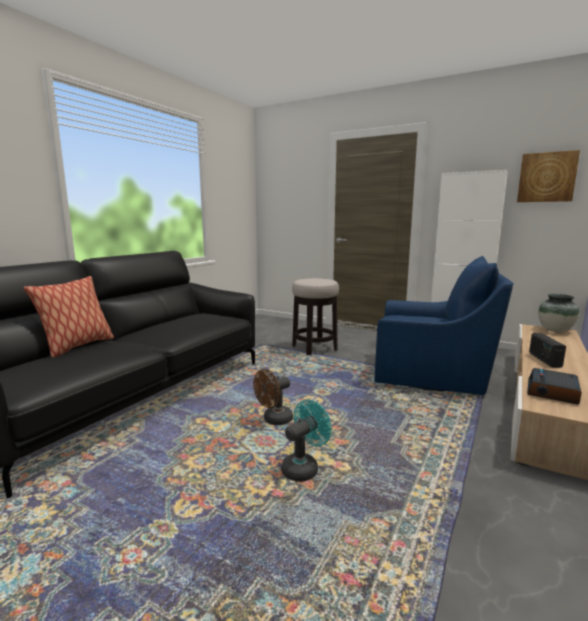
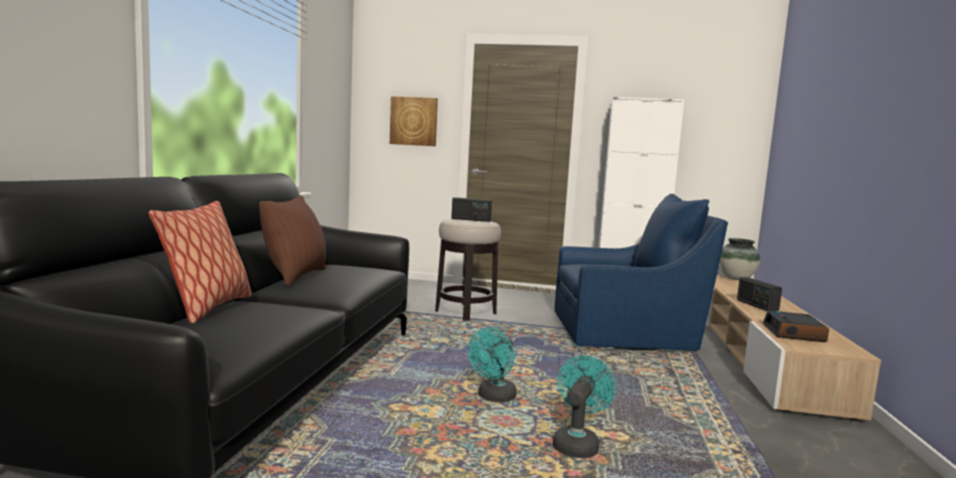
camera: 20 degrees left, 5 degrees down
(163, 323) = (296, 276): none -> brown pillow
(274, 420) = (493, 397): brown fan -> turquoise fan
(315, 279) = (471, 220): none -> radio
(546, 177) = (717, 111): picture -> picture (414, 121)

